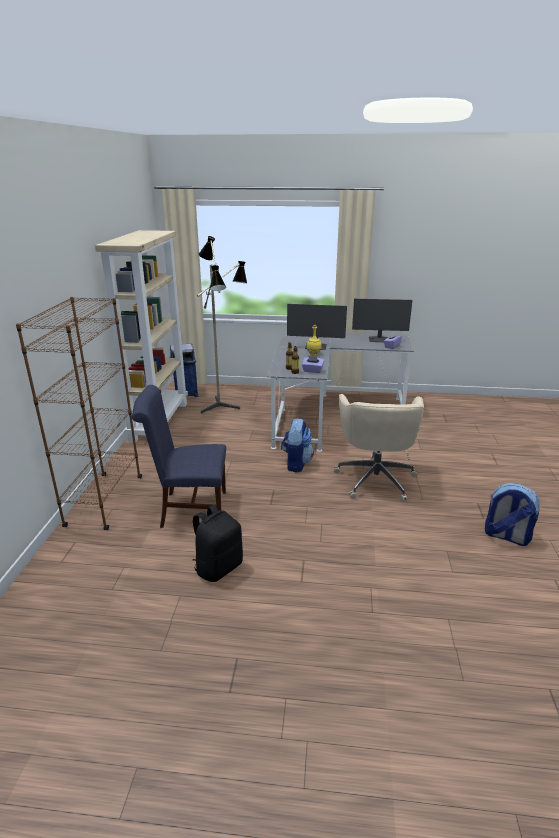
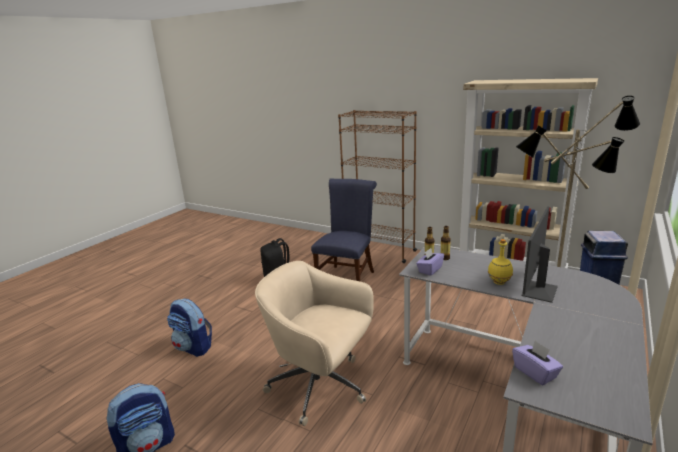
camera: 115 degrees right, 5 degrees down
(296, 463) = (385, 338): backpack -> backpack (194, 347)
(379, 340) = (590, 371): monitor -> none

